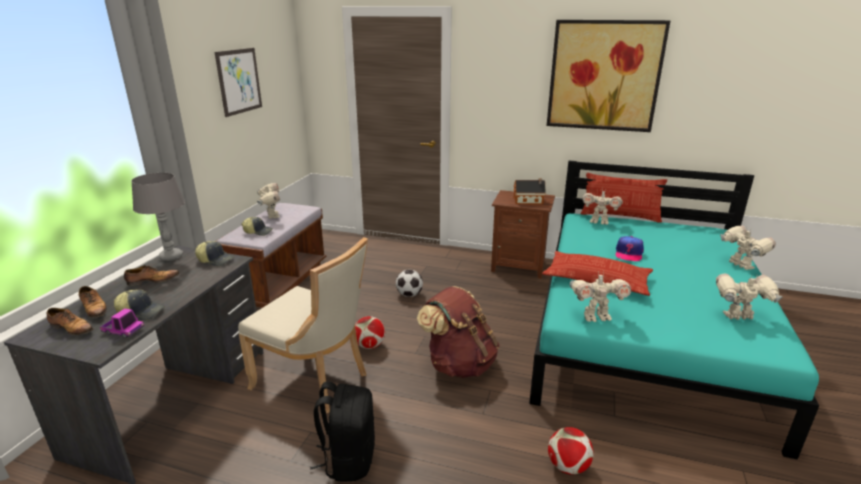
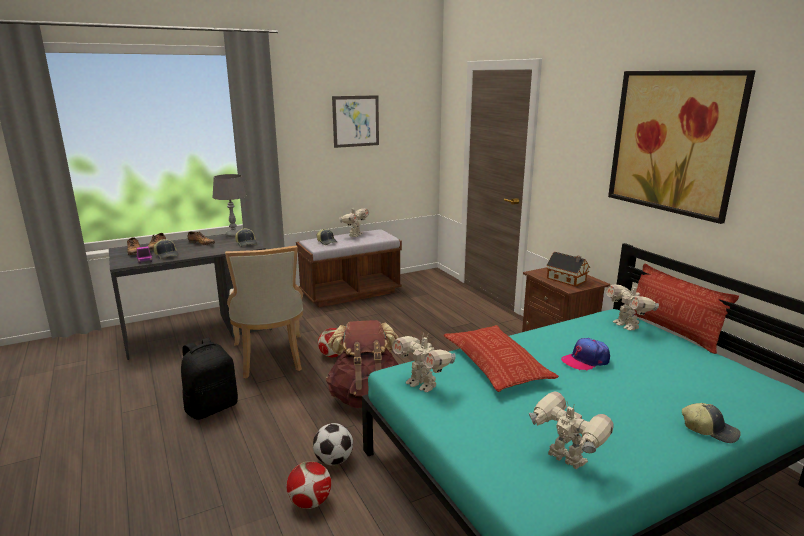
camera: 45 degrees right, 5 degrees down
(409, 295) = (418, 336): football -> football (333, 460)
(740, 266) = (709, 430): toy robot -> cap

